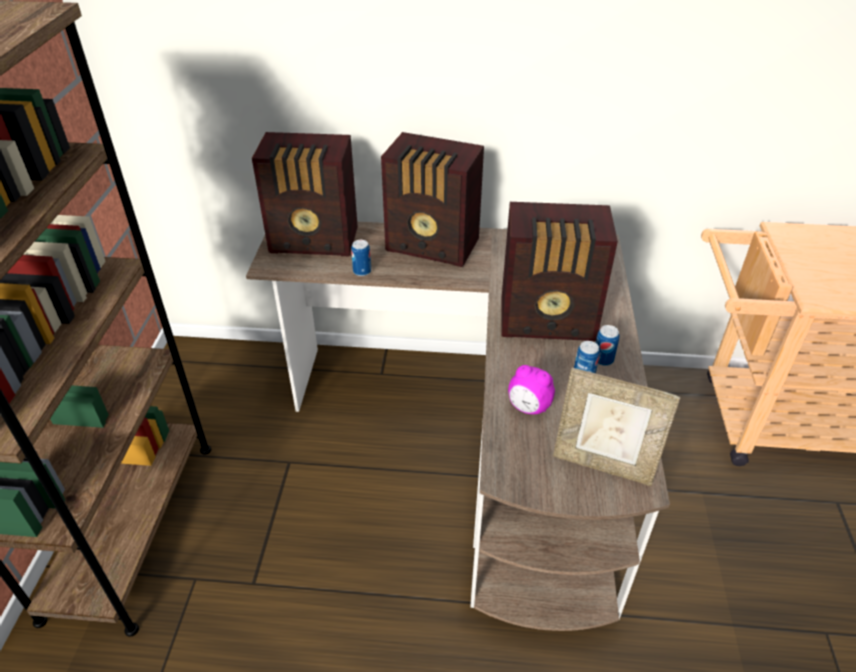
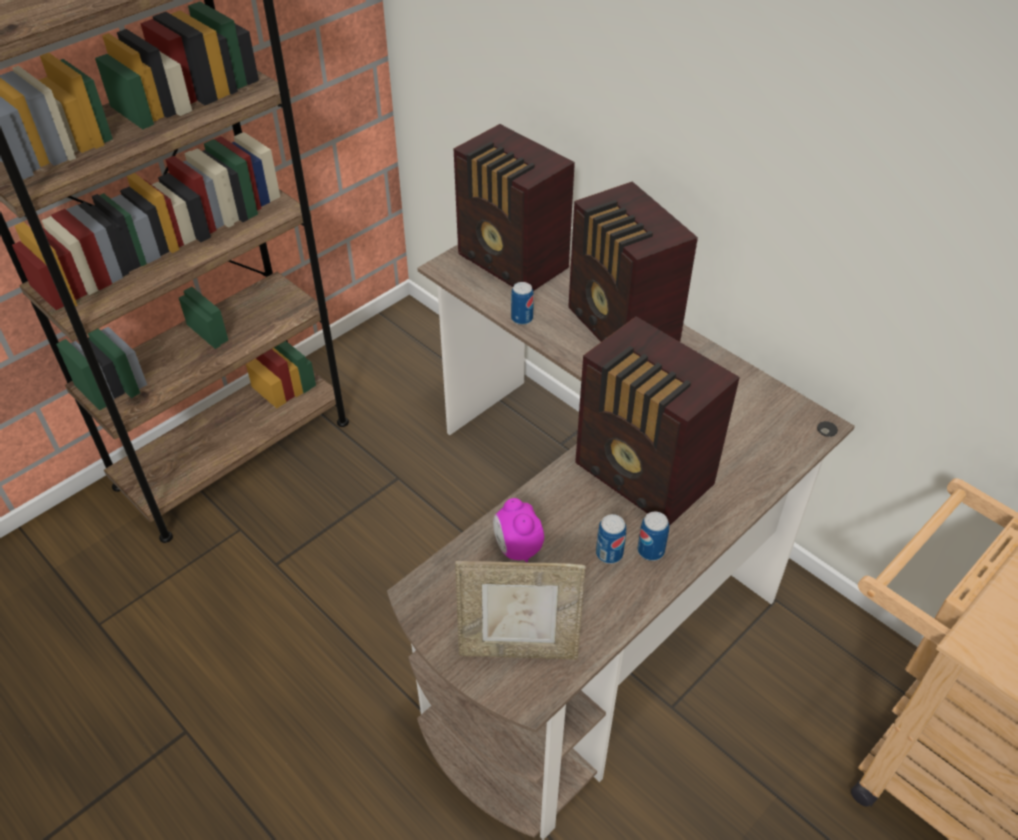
camera: 40 degrees right, 5 degrees up
(603, 465) = (519, 648): picture frame -> picture frame turned 60 degrees counterclockwise

